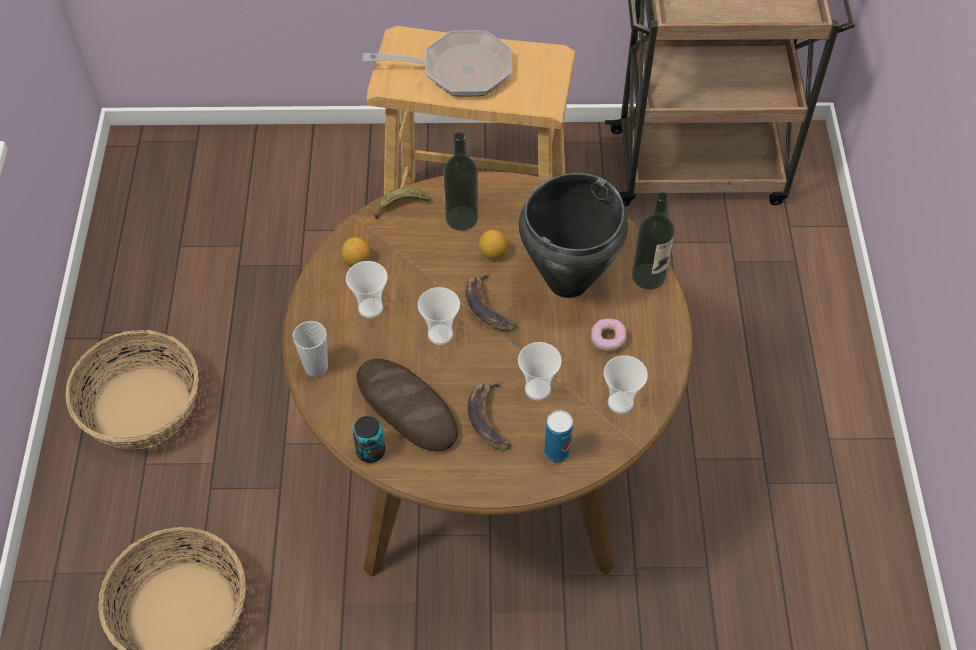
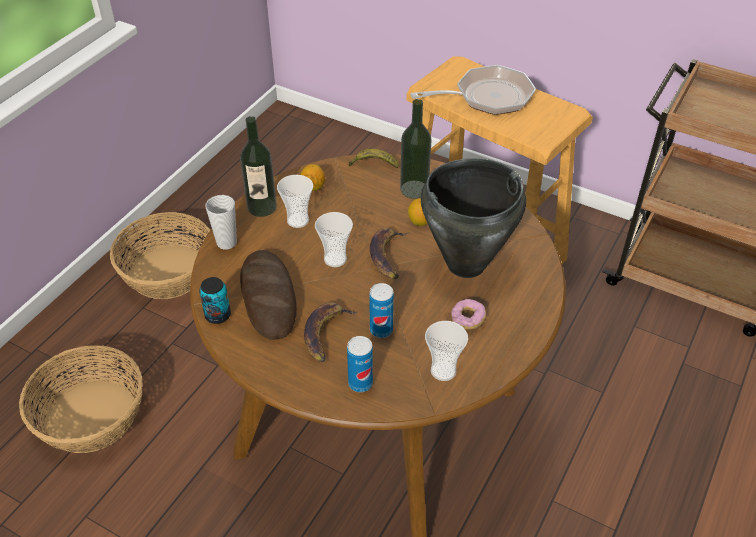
camera: 30 degrees right, 10 degrees down
(458, 70) = (487, 97): frying pan -> frying pan turned 45 degrees counterclockwise
(537, 389) = (381, 330): cup -> can
(648, 276) = (538, 288): bottle -> bottle (262, 207)

